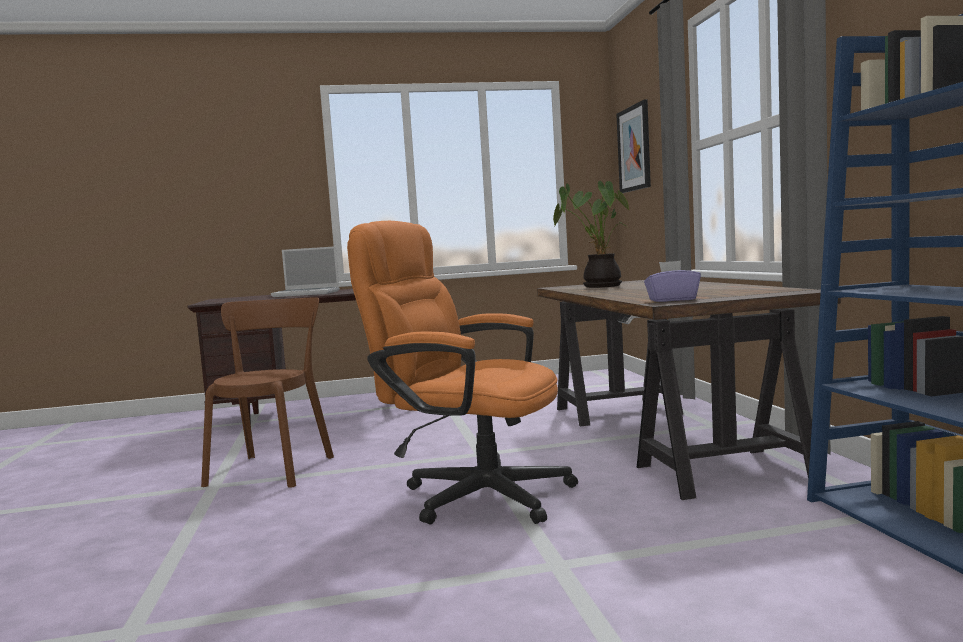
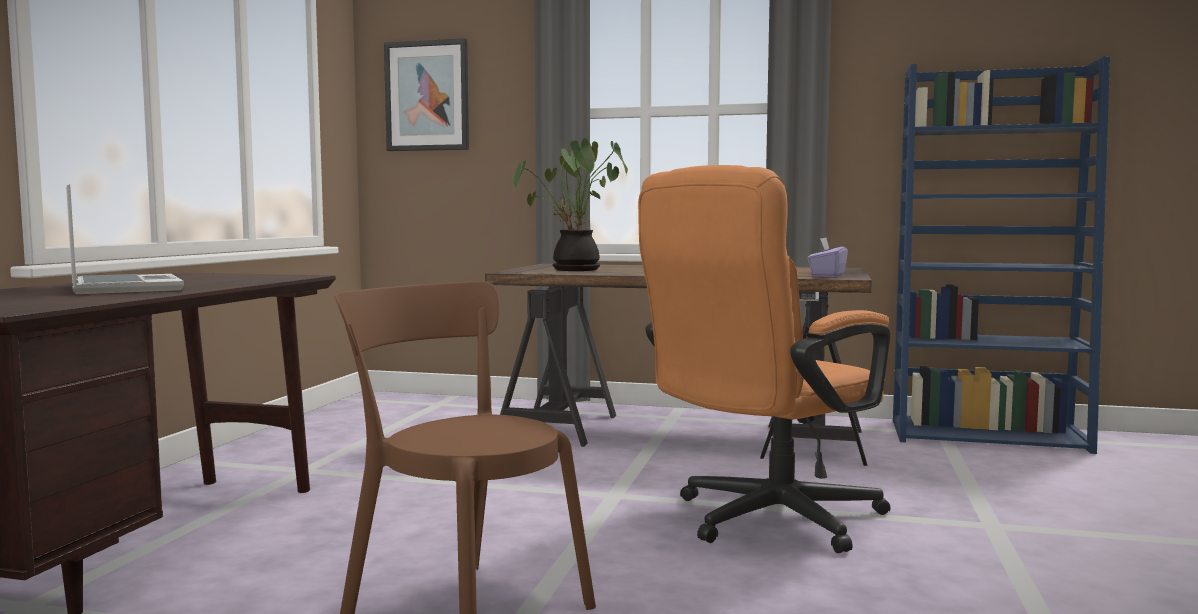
camera: 65 degrees left, 0 degrees up
(307, 294) = (123, 287): laptop -> laptop turned 60 degrees counterclockwise

